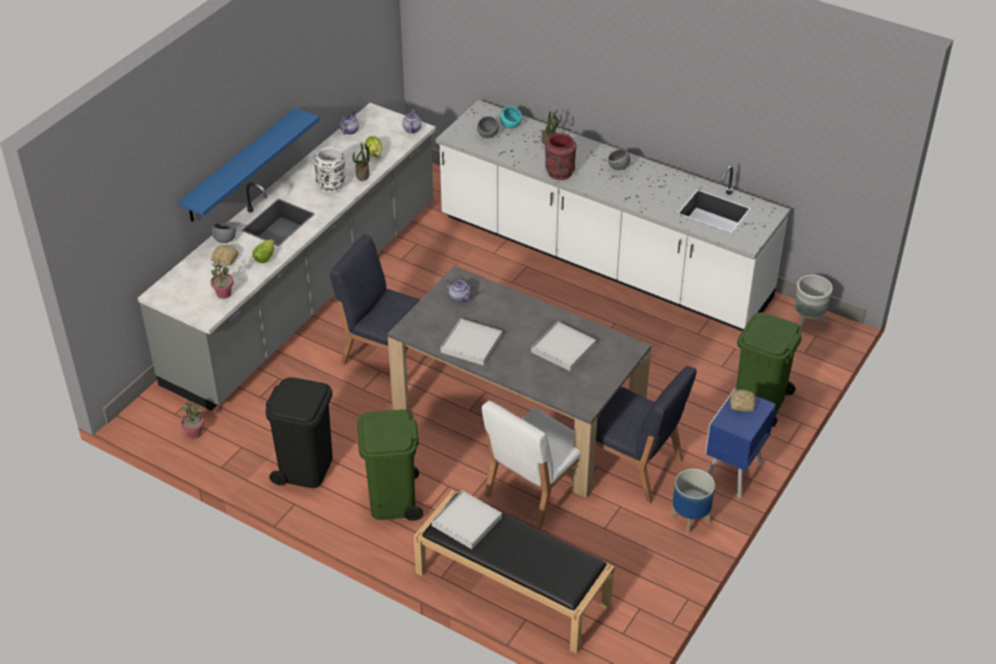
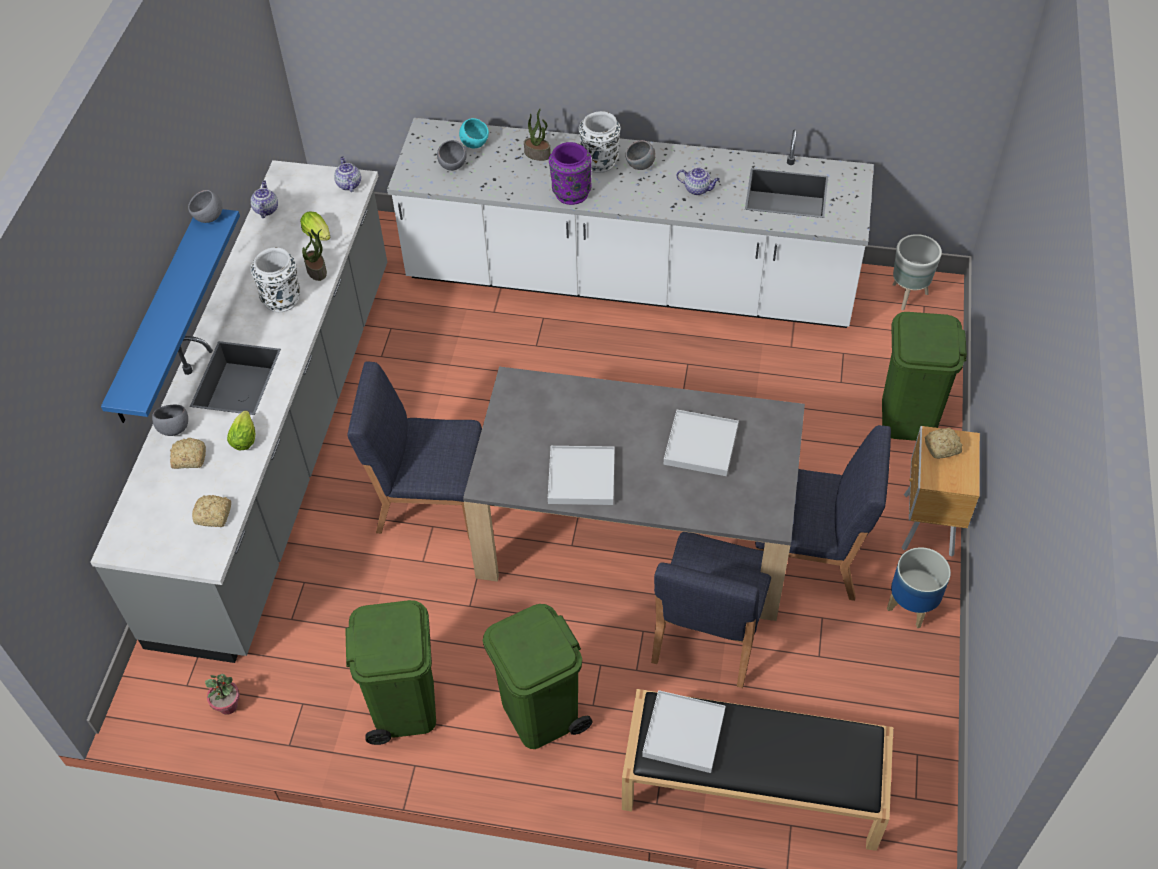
camera: 20 degrees left, 10 degrees up
(224, 294) = (214, 515): potted plant -> bread
(298, 115) = (209, 218): none -> grey bowl
(306, 468) = (404, 705): black trash can -> green trash can
(460, 297) = (531, 412): teapot -> teapot (698, 189)
(534, 490) = (708, 632): white chair -> blue chair
(559, 172) = (571, 193): red vase -> purple vase
(591, 158) = (600, 162): none -> white vase
(731, 474) = (927, 526): blue nightstand -> brown nightstand

